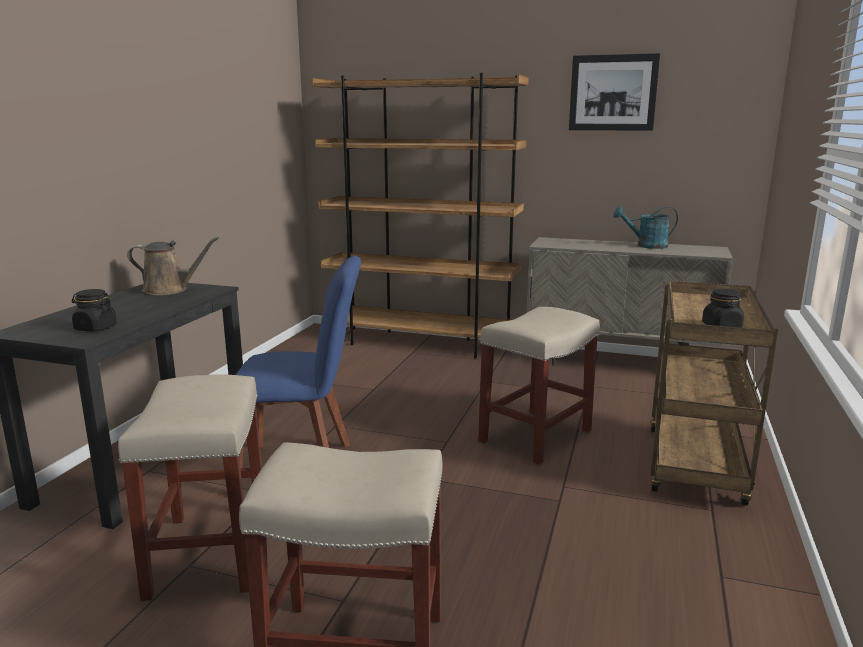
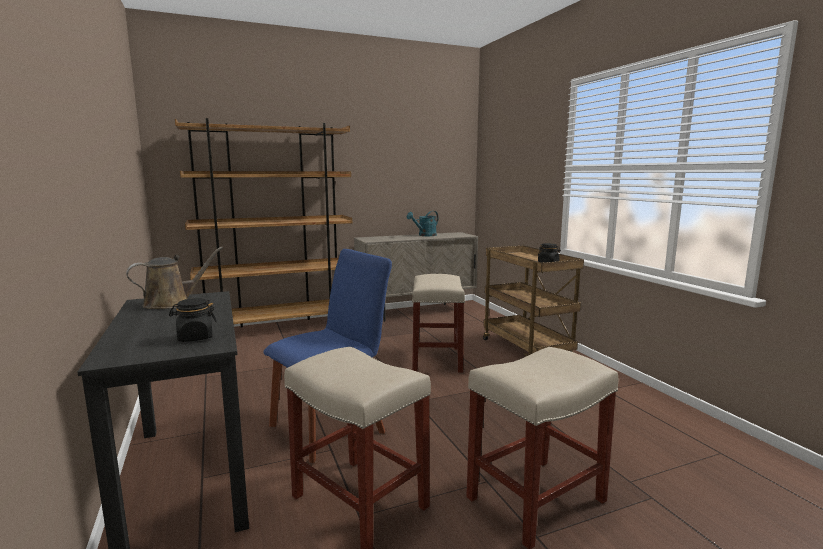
camera: 40 degrees left, 5 degrees down
(613, 93) = (391, 141): picture -> none

